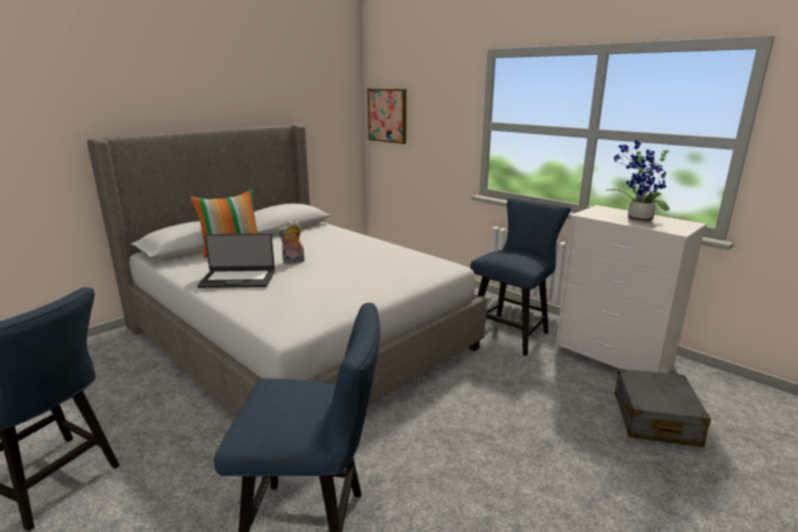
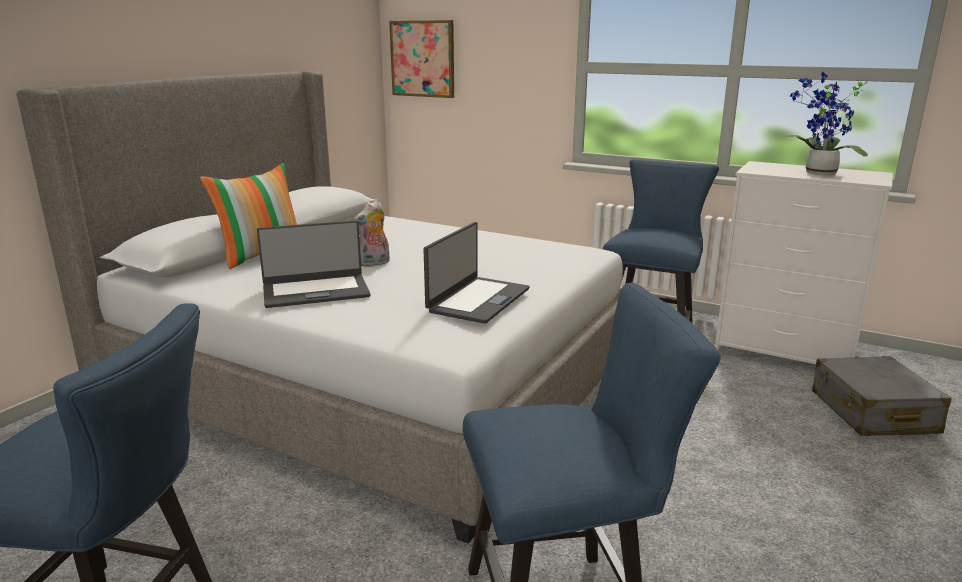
camera: 15 degrees left, 0 degrees up
(331, 297) = (477, 300): none -> laptop

